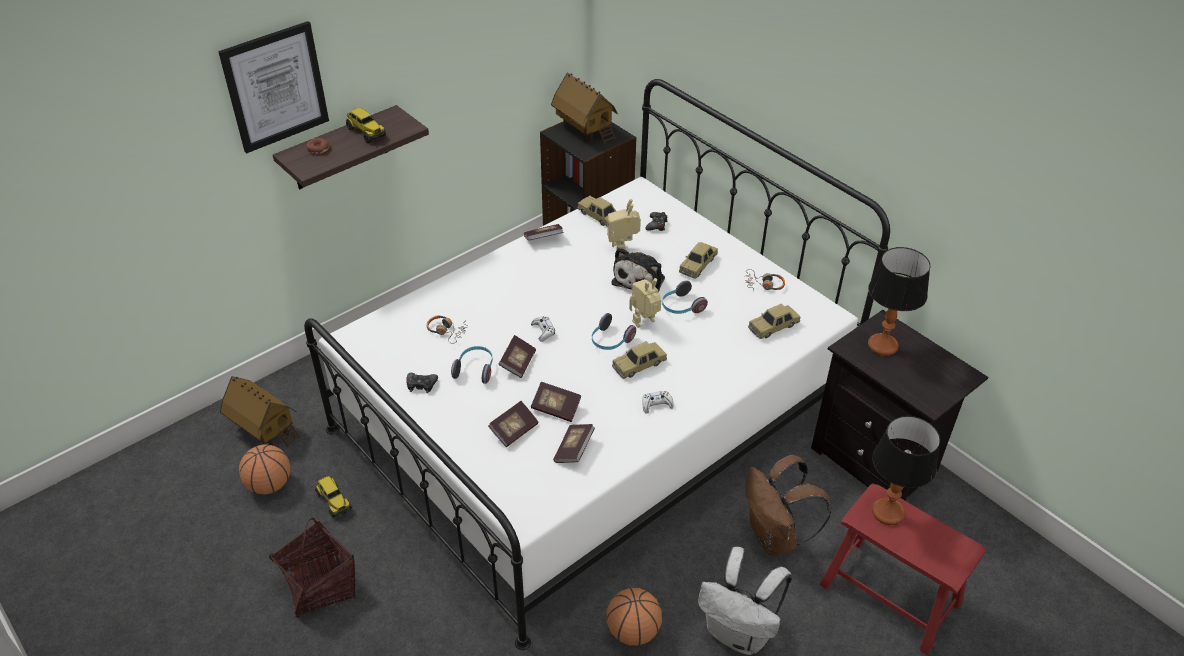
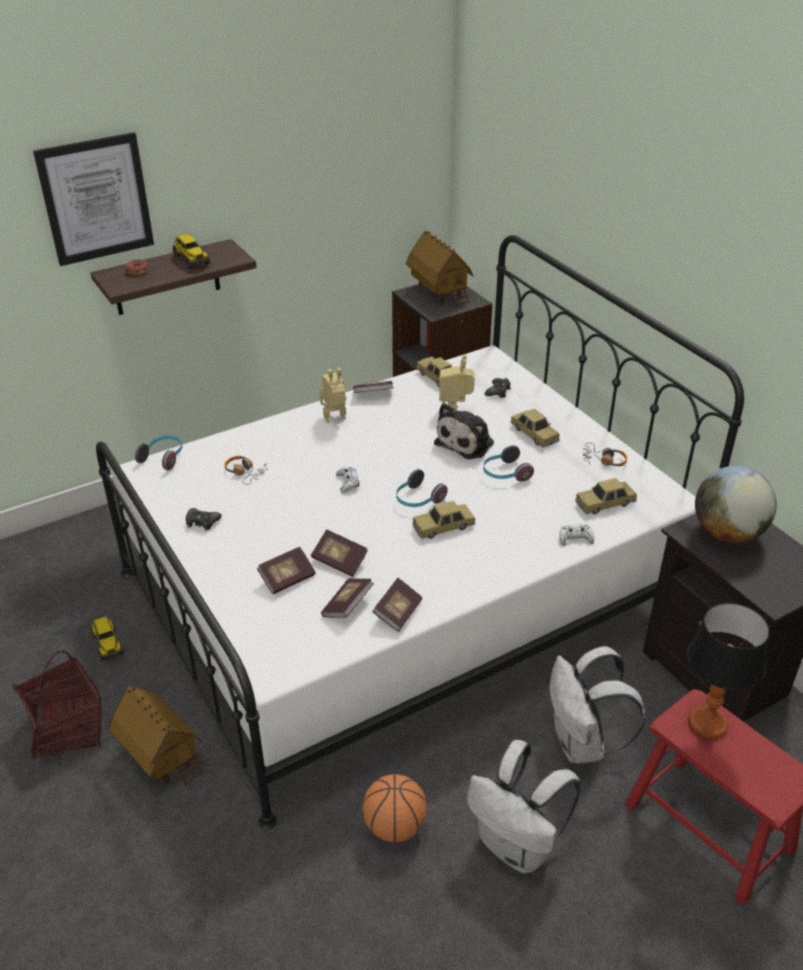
camera: 10 degrees right, 5 degrees down
(264, 429) = (60, 564): toy house -> toy house (161, 756)
(269, 485) = (48, 619): basketball -> none
(475, 369) = (264, 513): headphones -> headphones (163, 458)
(518, 363) = (311, 511): book -> book (398, 613)
(645, 323) = (461, 486): toy robot -> toy robot (335, 419)
(656, 405) = (452, 570): white game controller -> white game controller (575, 539)
(698, 264) = (534, 434): toy car -> toy car turned 75 degrees counterclockwise
(775, 537) = (582, 744): brown backpack -> white backpack
(883, 345) = (727, 533): table lamp -> globe

